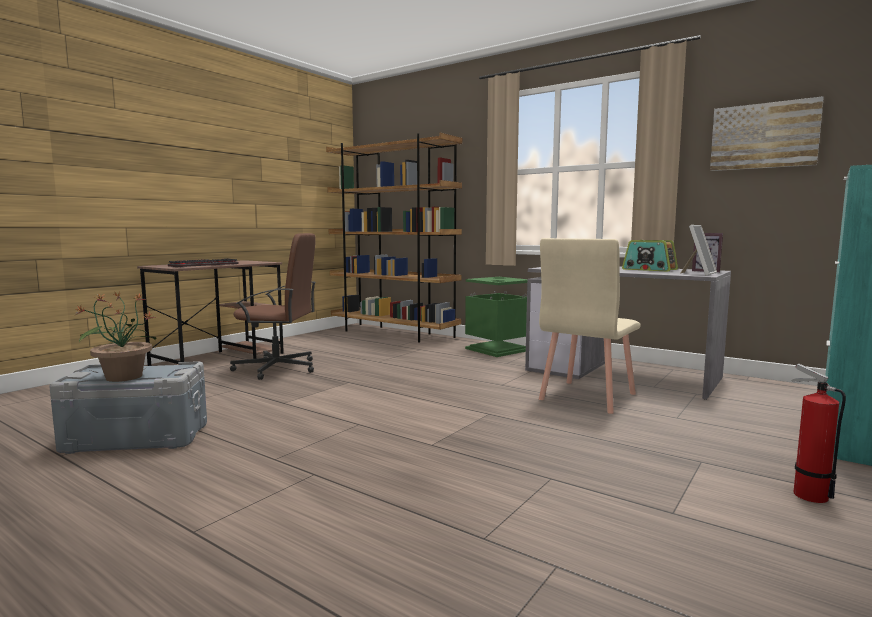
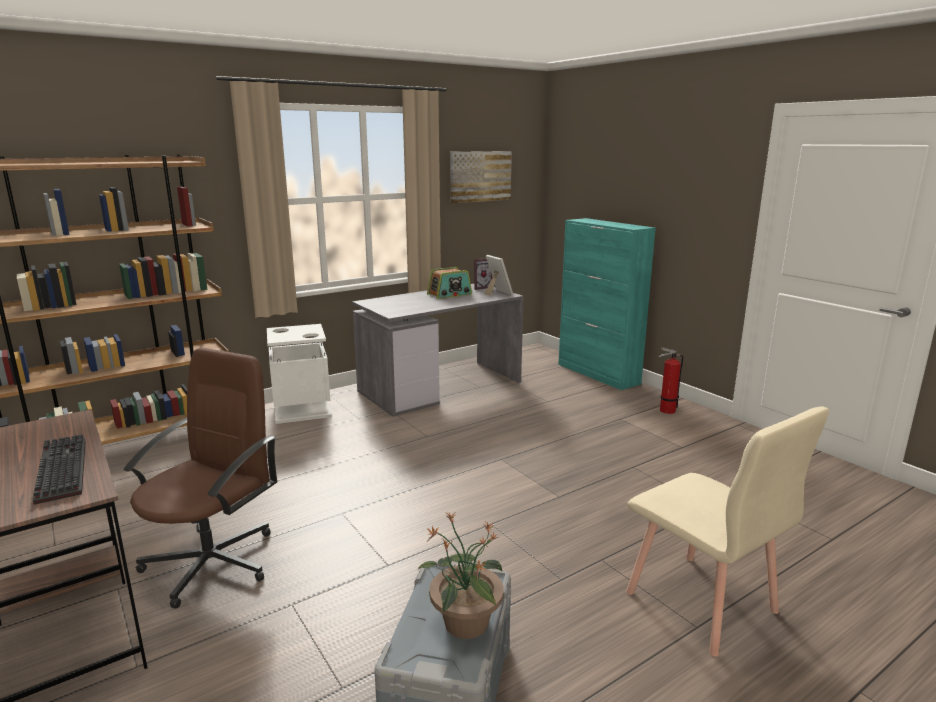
camera: 70 degrees left, 10 degrees up
(497, 349) = (301, 409): green trash can -> white trash can
(586, 396) = (486, 414): beige chair -> beige chair (701, 603)

